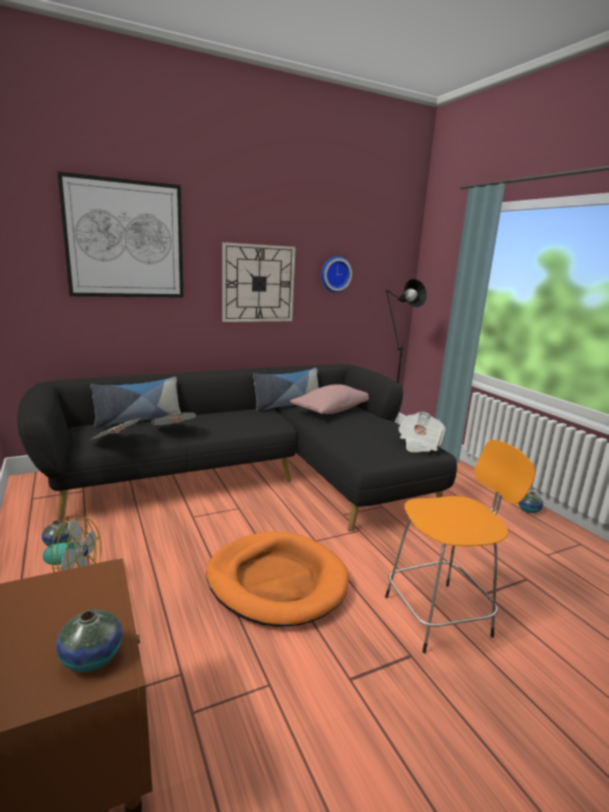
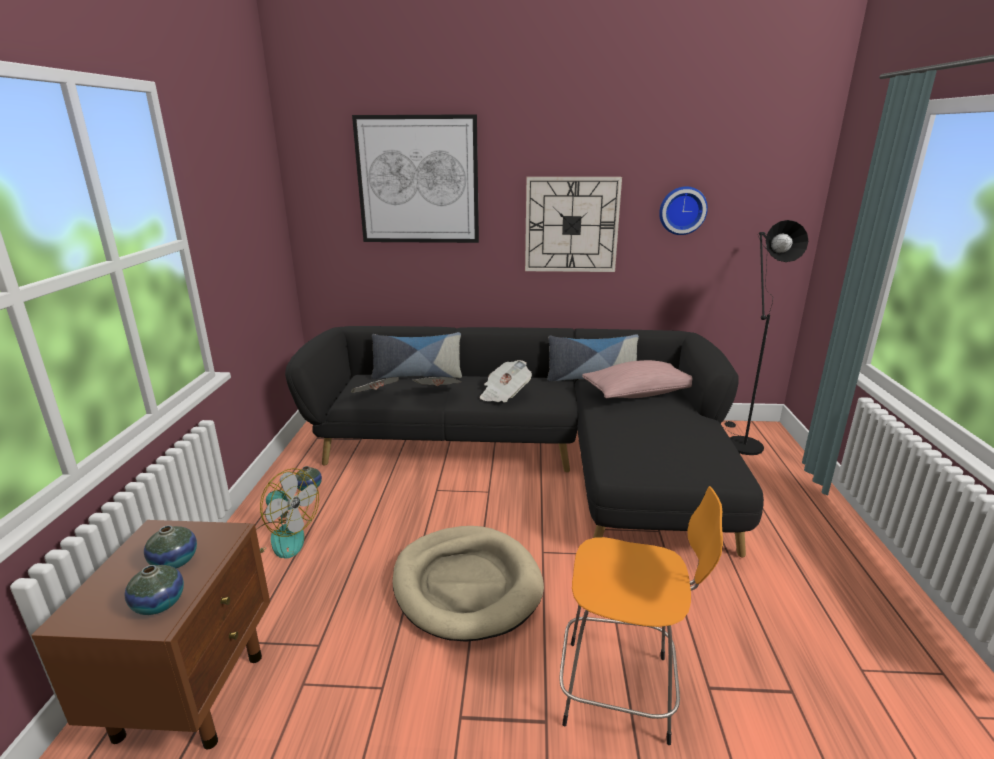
camera: 30 degrees right, 5 degrees up
(277, 581) = (466, 585): orange dog bed -> beige dog bed
(419, 444) = (713, 463): newspaper -> newspaper (504, 394)
(528, 510) = (892, 595): vase -> vase (174, 561)

